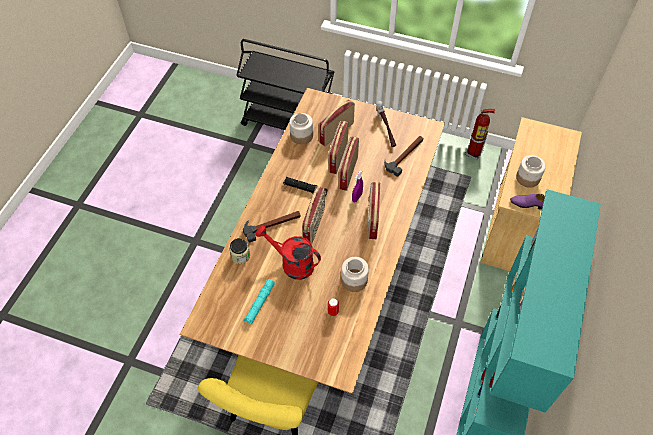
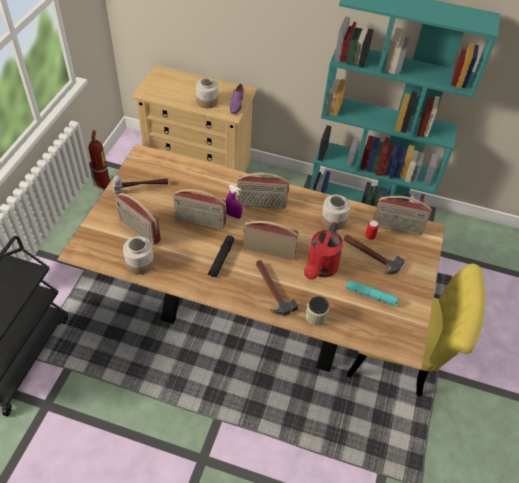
camera: 95 degrees left, 5 degrees down
(337, 157) = (176, 230): radio -> radio (397, 228)
(404, 155) = (178, 176): hammer -> hammer (370, 255)

